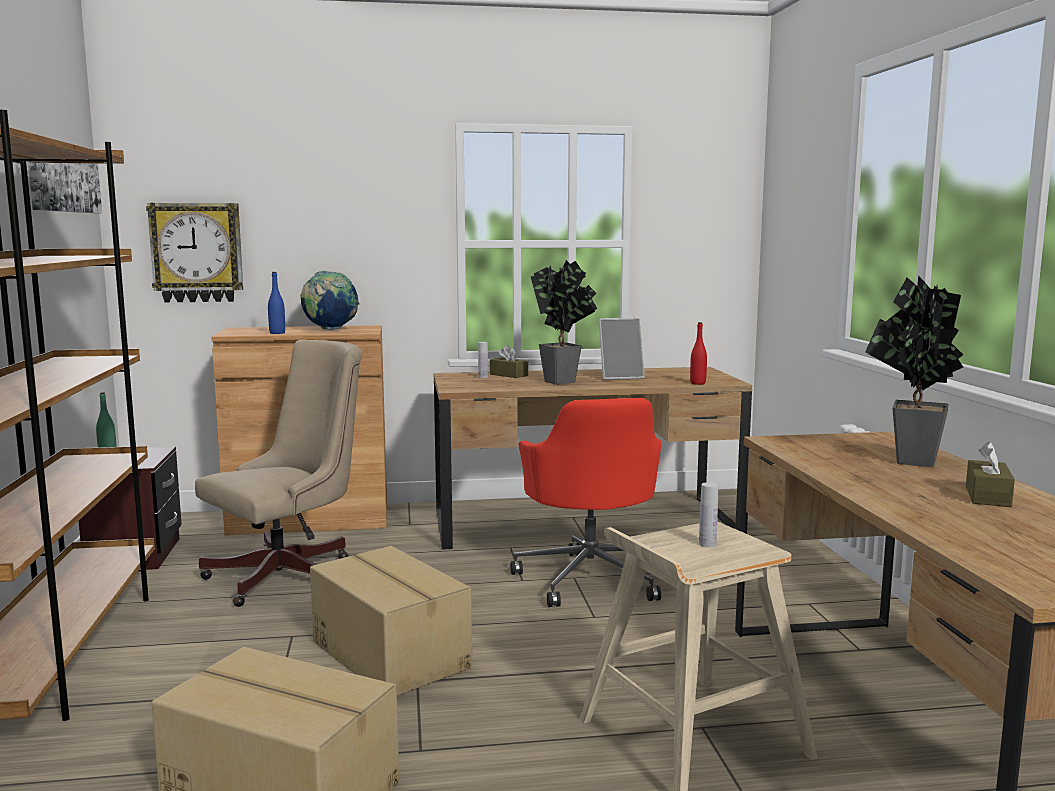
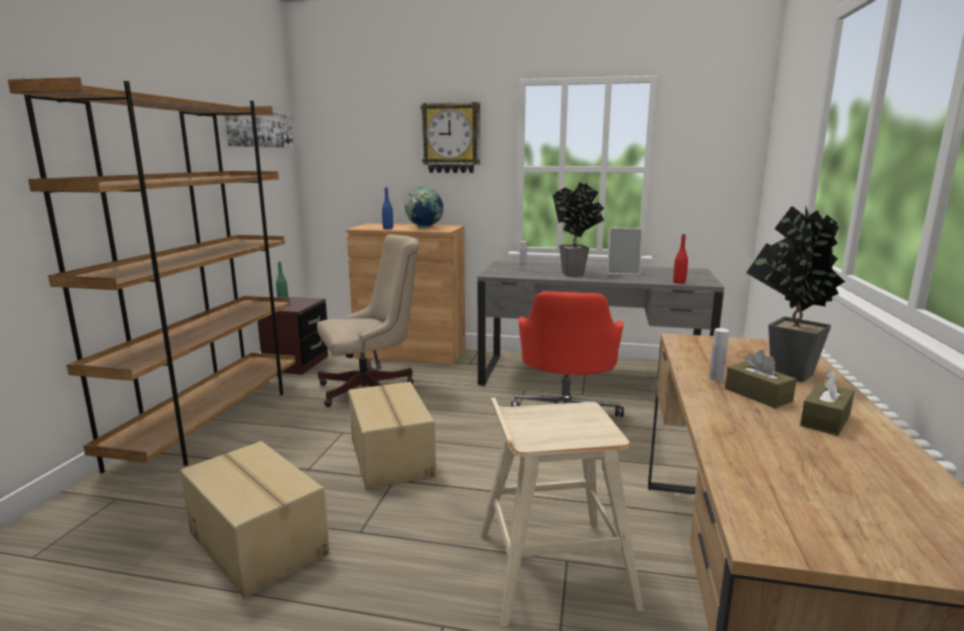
camera: 20 degrees right, 5 degrees up
(197, 253) = (350, 173): wall clock -> wall clock (451, 138)
(509, 375) = (543, 266): brown tissue box -> brown tissue box (757, 395)
(584, 522) = (590, 377): brown desk -> grey desk
(707, 544) = (567, 422): white bottle -> white bottle (716, 378)

